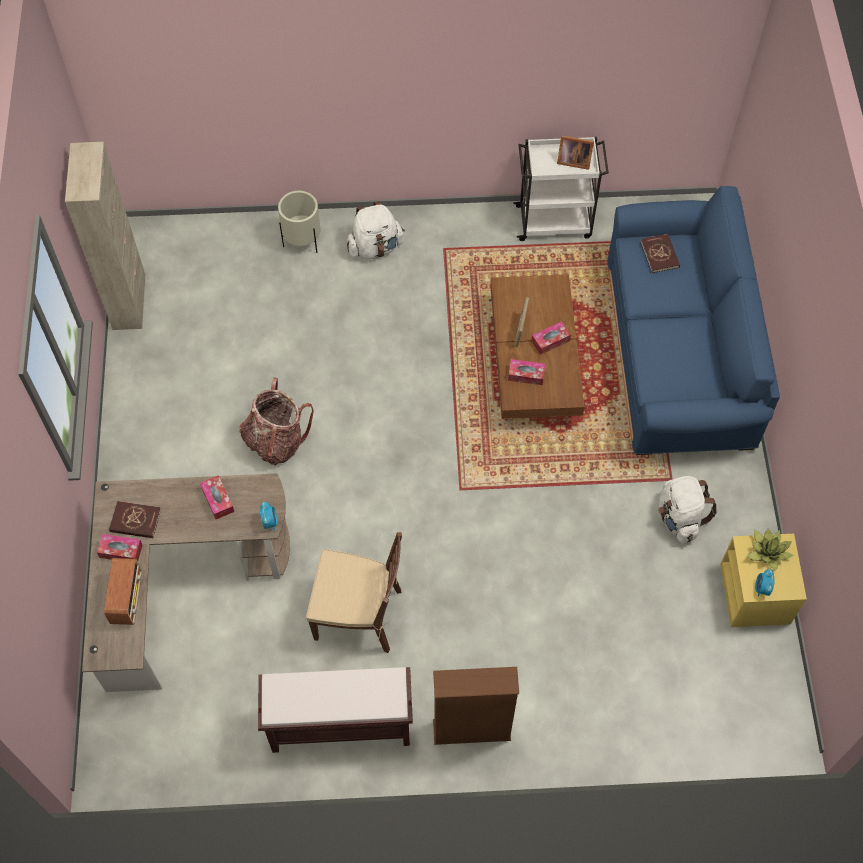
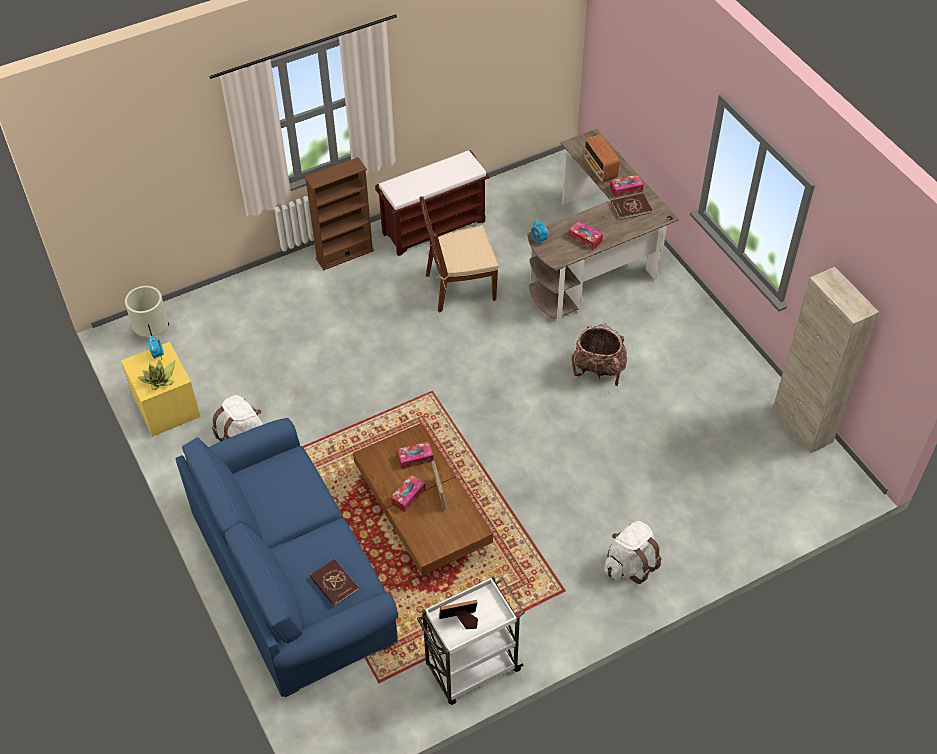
camera: 155 degrees right, 10 degrees down
(302, 241) = (700, 541): beige planter -> beige planter (153, 335)

